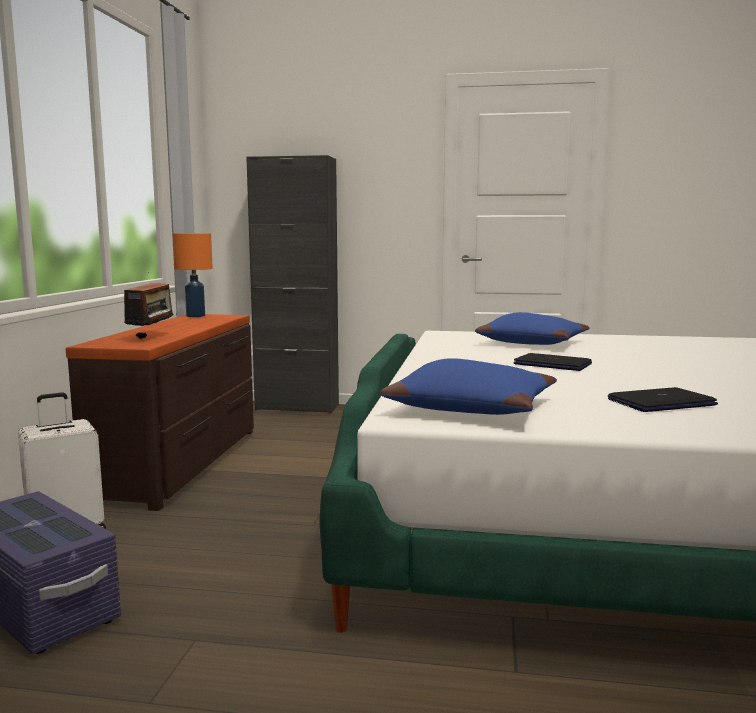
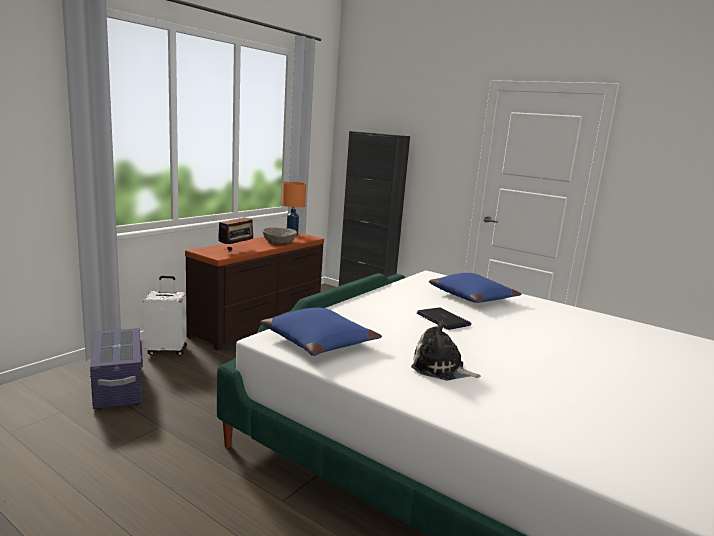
camera: 25 degrees right, 5 degrees up
(194, 323) = (279, 241): none -> beige bowl
(661, 402) = (441, 369): laptop -> plush toy

